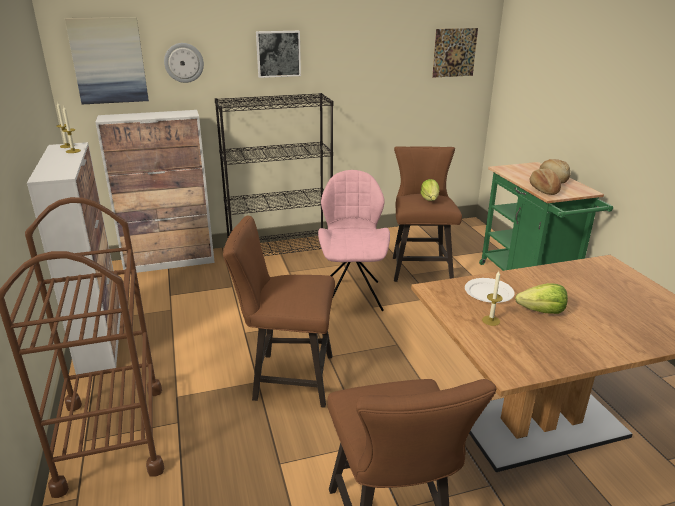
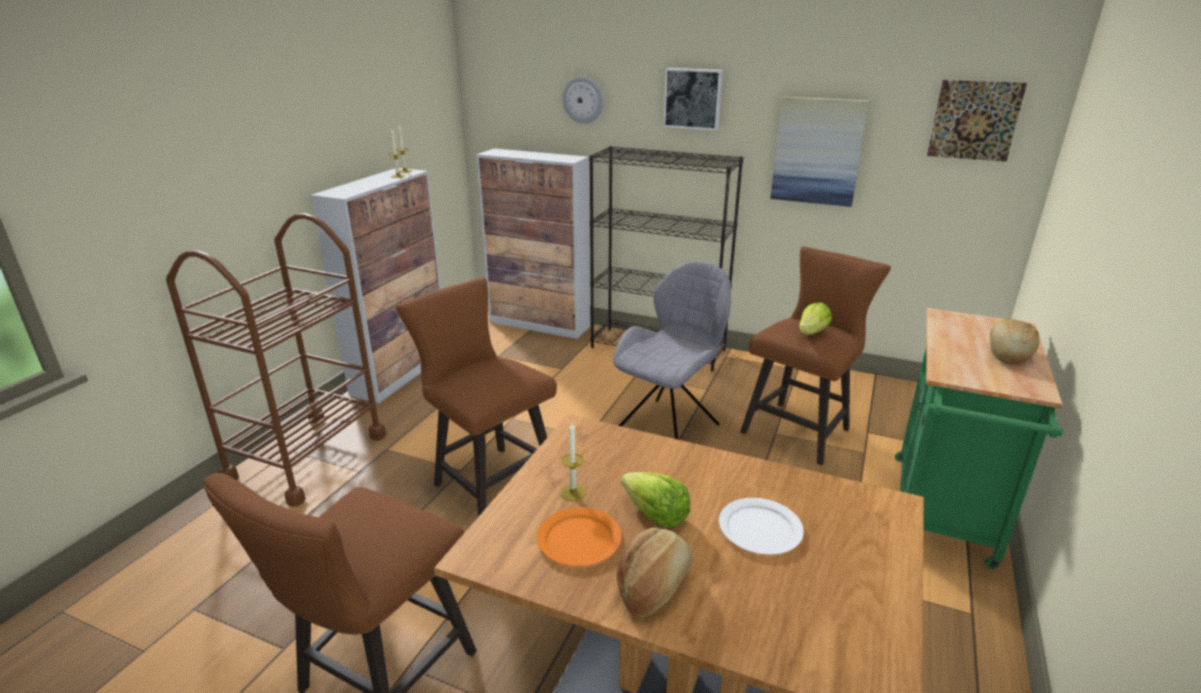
camera: 40 degrees right, 0 degrees up
(108, 60) = (511, 91): picture -> picture (818, 151)
(352, 295) = (669, 427): pink chair -> grey chair
(488, 292) = (634, 462): white plate -> white plate (760, 528)
(534, 339) = (578, 539): none -> orange plate
(543, 189) = (954, 363): bread -> bread (654, 585)

